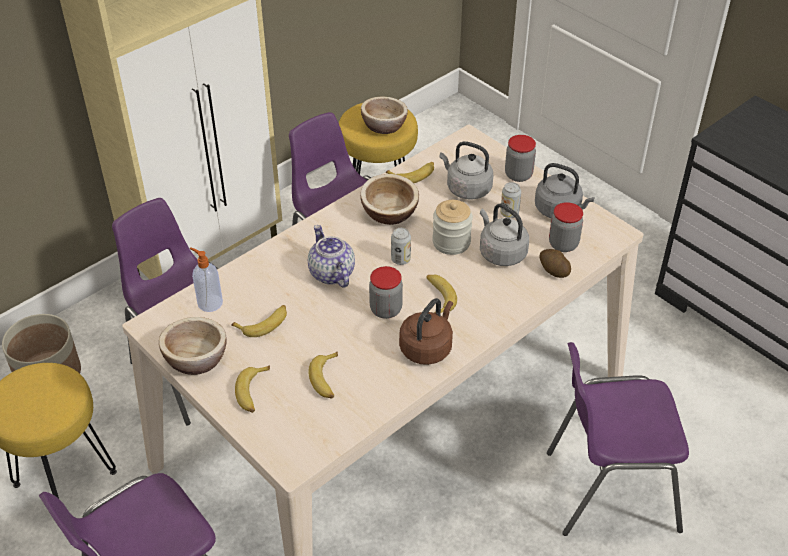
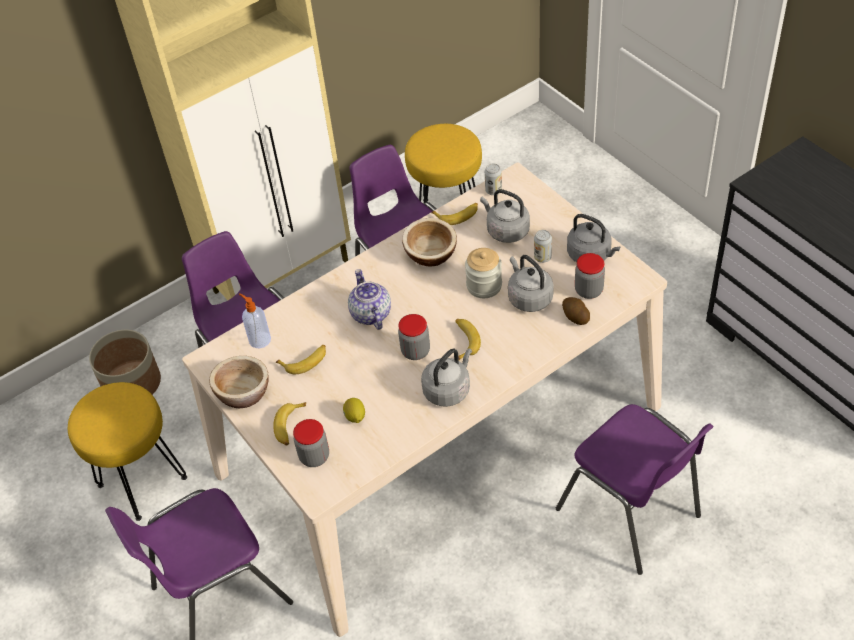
camera: 10 degrees right, 5 degrees up
(326, 380) = (355, 417): banana -> lemon
(384, 126) = (448, 151): bowl -> none
(400, 259) = (435, 302): can -> can (493, 190)
(427, 347) = (448, 389): brown kettle -> grey kettle
(518, 175) = (557, 217): jar -> jar (314, 456)
(607, 489) = (631, 514): purple chair -> purple chair turned 135 degrees counterclockwise

